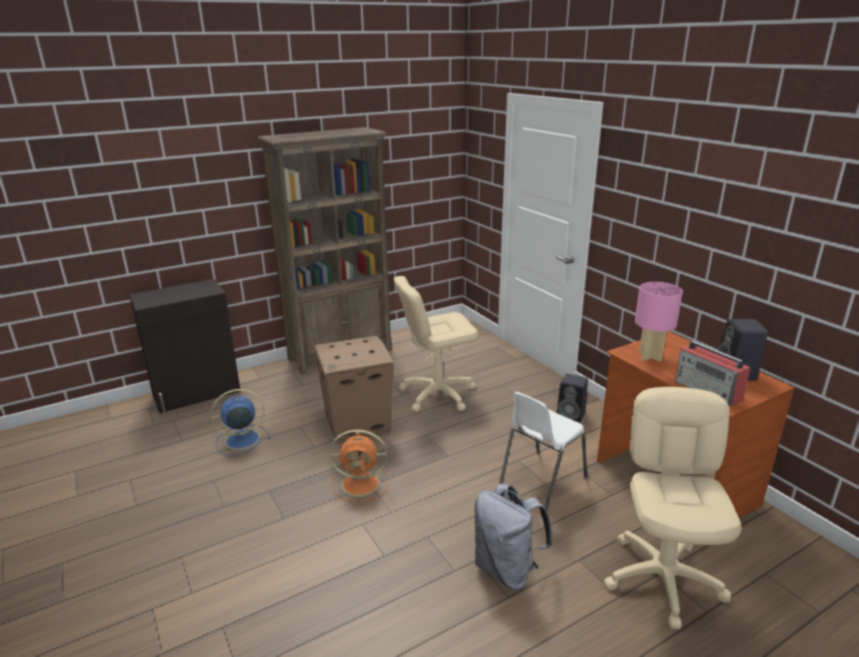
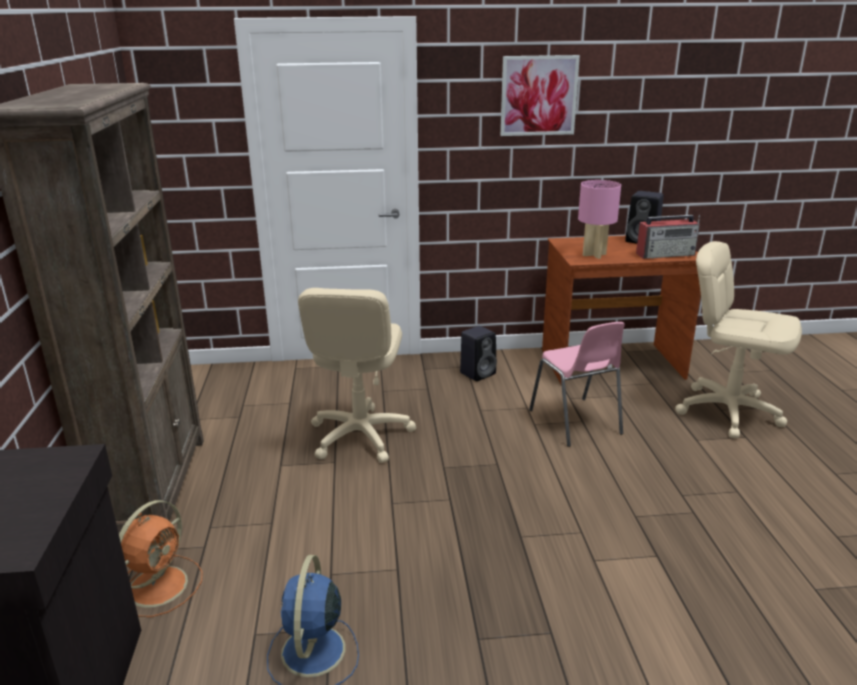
camera: 65 degrees left, 0 degrees up
(358, 423) = (371, 514): cardboard box -> none
(362, 484) = (514, 542): orange fan -> orange fan (160, 584)
(507, 570) = (700, 481): grey backpack -> none
(541, 480) = (575, 422): white chair -> pink chair
(683, 190) = (538, 95): none -> picture

